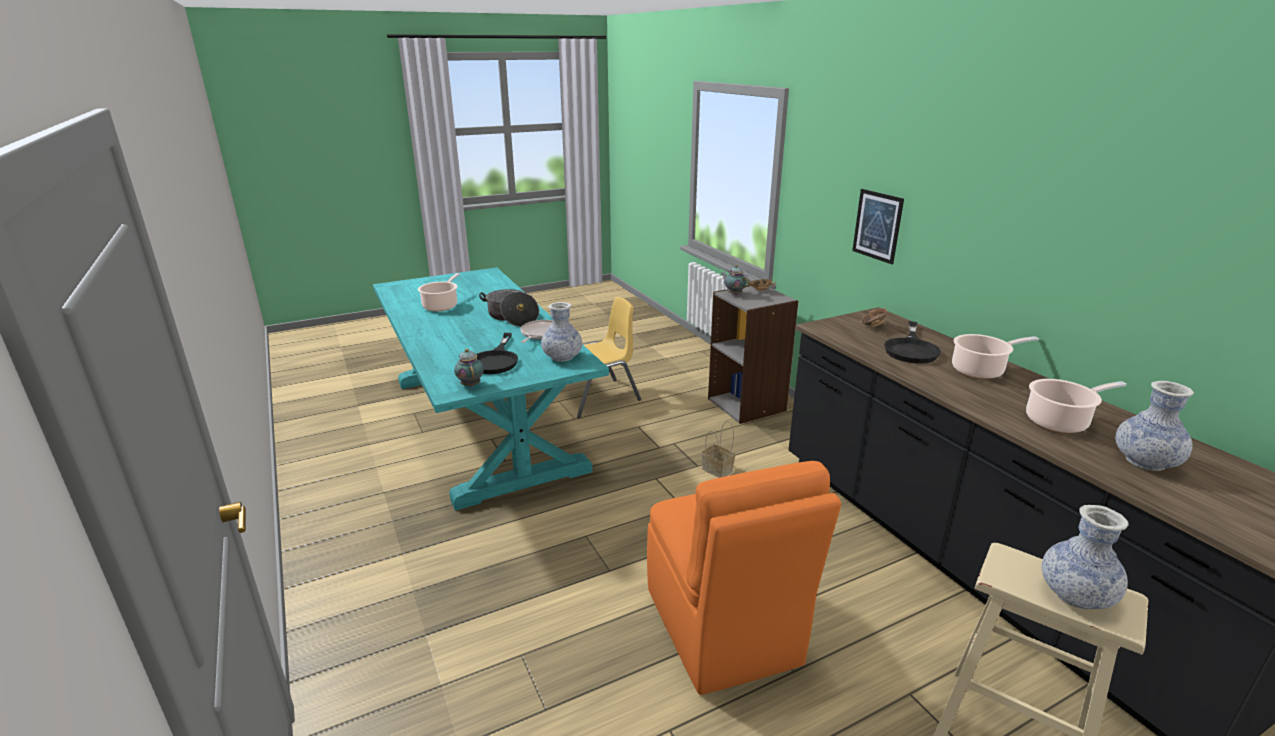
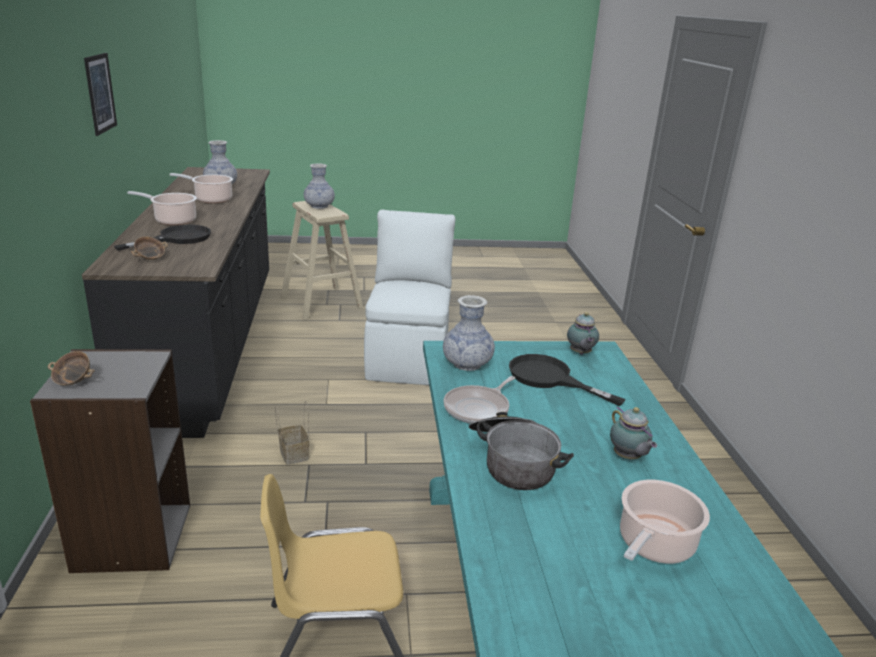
camera: 160 degrees left, 0 degrees up
(496, 360) = (549, 378): black frying pan -> black frying pan turned 75 degrees counterclockwise
(723, 629) = (408, 359): orange chair -> white chair
(733, 294) = (127, 385): teapot -> teapot (627, 457)
(877, 226) = (46, 186): picture -> picture (100, 93)

